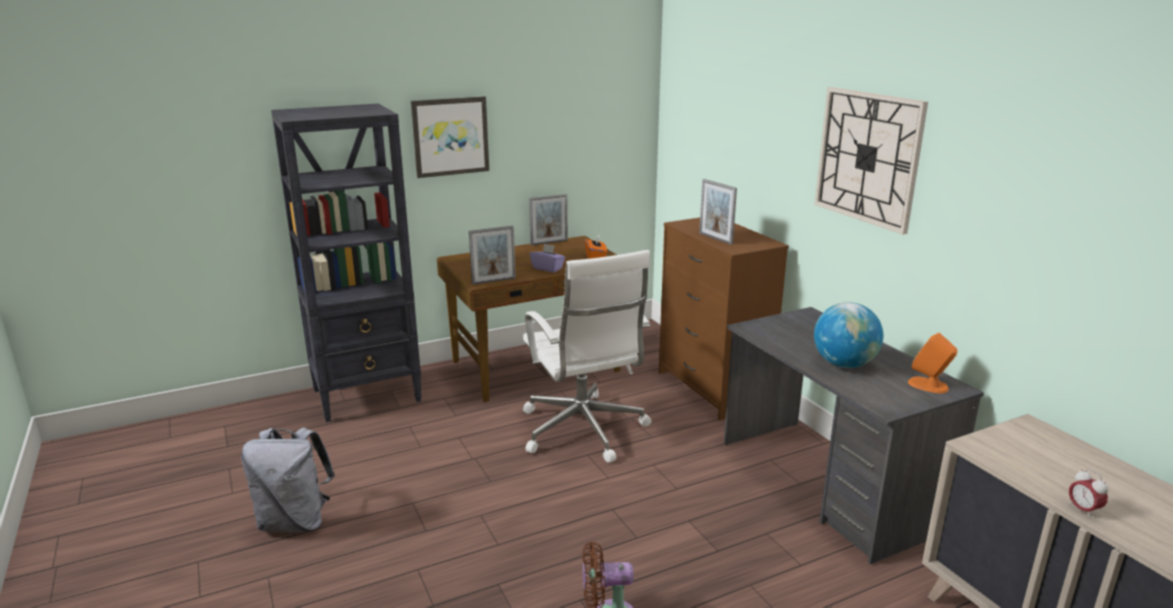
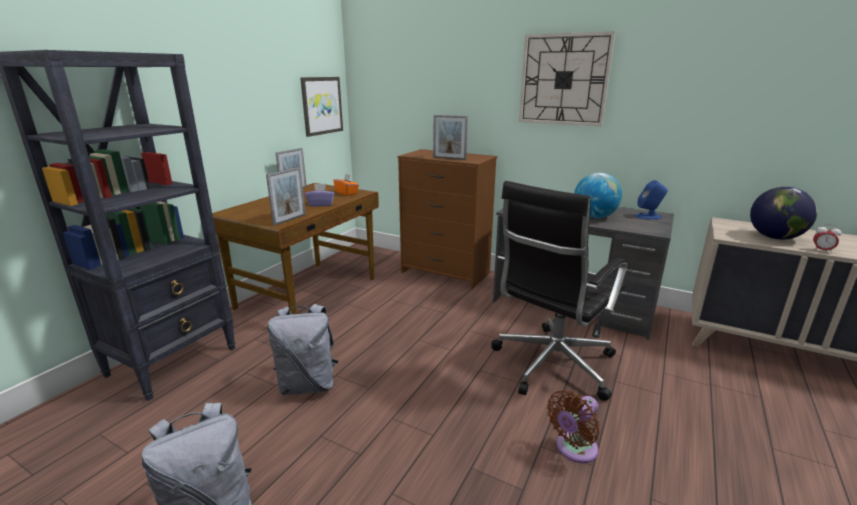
camera: 35 degrees left, 0 degrees up
(445, 457) = (308, 385): none -> grey backpack
(450, 136) = (202, 96): picture -> picture (321, 105)
(583, 431) = (396, 325): white office chair -> none
(696, 537) = (551, 365): none -> black office chair
(928, 385) = (648, 216): orange speaker -> blue speaker
(1054, 471) = (775, 237): none -> globe

